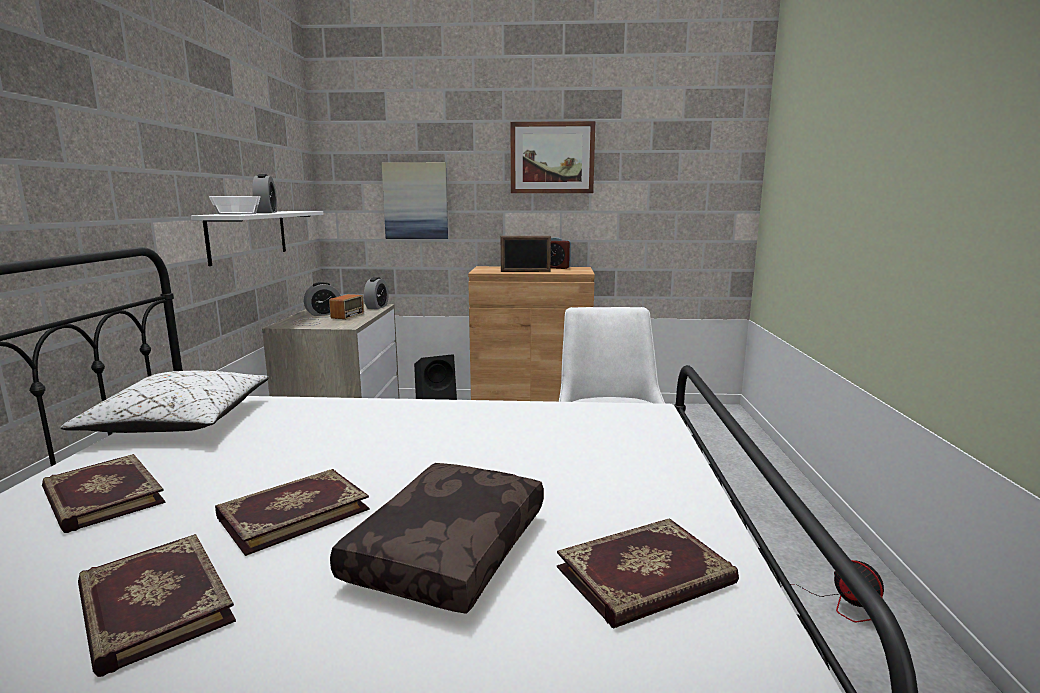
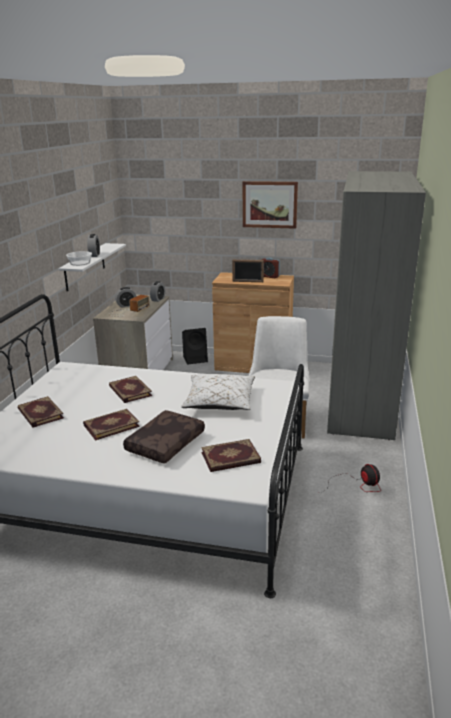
camera: 10 degrees right, 10 degrees up
(151, 605) = (68, 453): book -> book (129, 391)
(179, 422) = (60, 379): white pillow -> white pillow (219, 401)
(416, 201) = (183, 229): picture -> none
(725, 450) = (361, 400): none -> grey wardrobe

